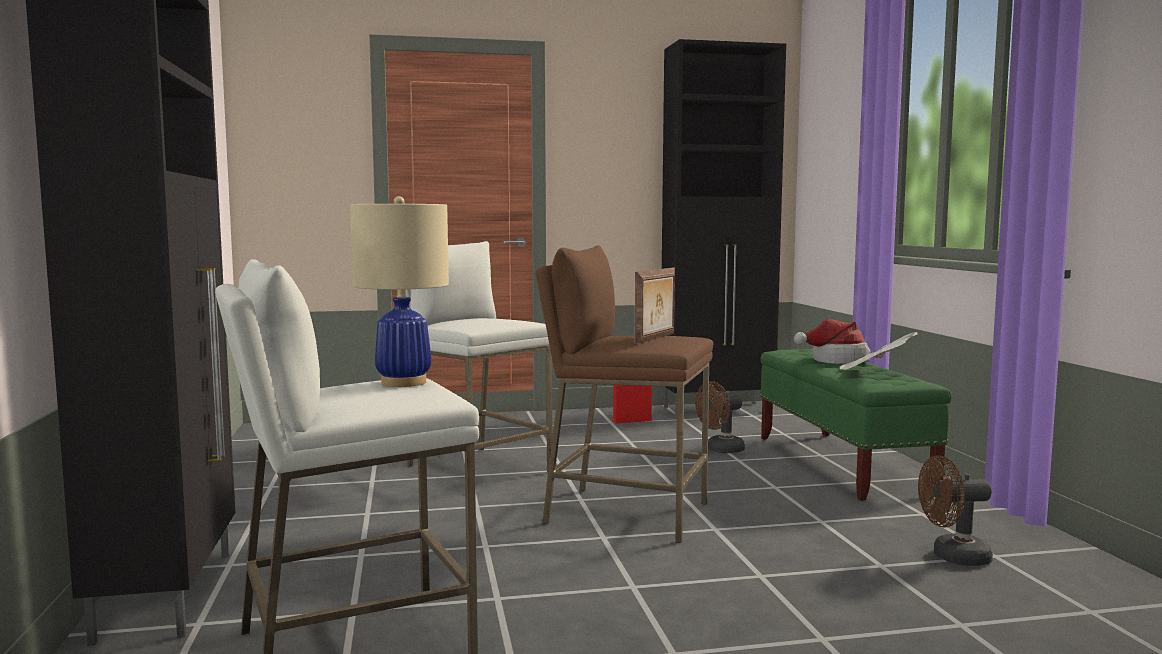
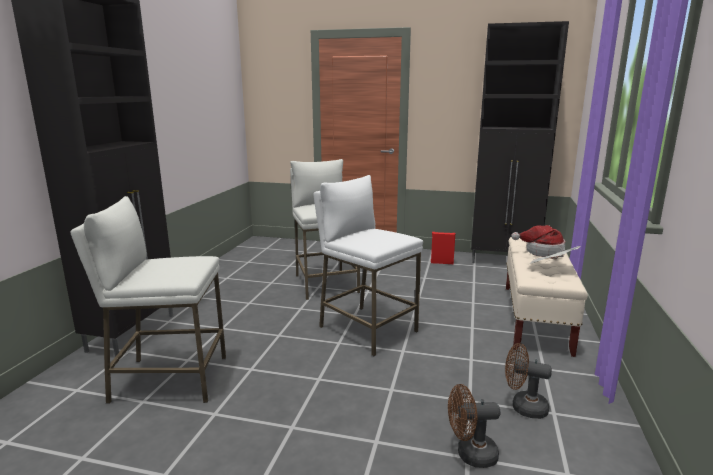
camera: 25 degrees right, 10 degrees up
(404, 382) = (190, 262): beige table lamp -> none
(625, 514) = (367, 329): brown stool -> white stool
(656, 338) = (381, 237): picture frame -> none
(720, 450) = (470, 293): brown fan -> brown fan (470, 454)
(841, 464) = (535, 318): green bench -> beige bench

